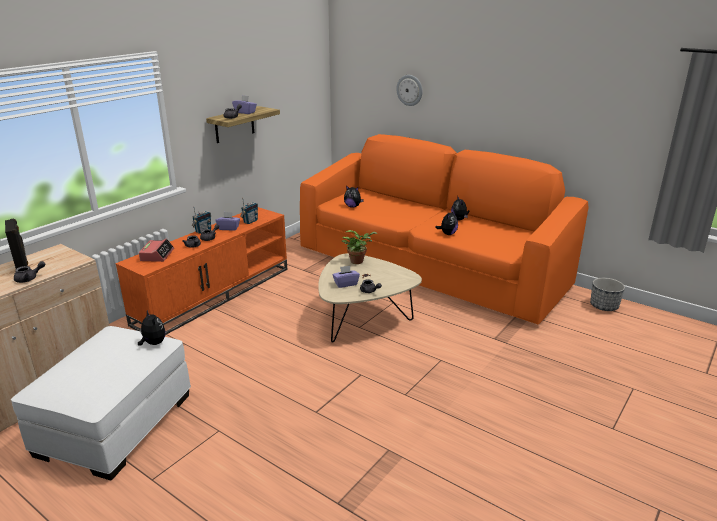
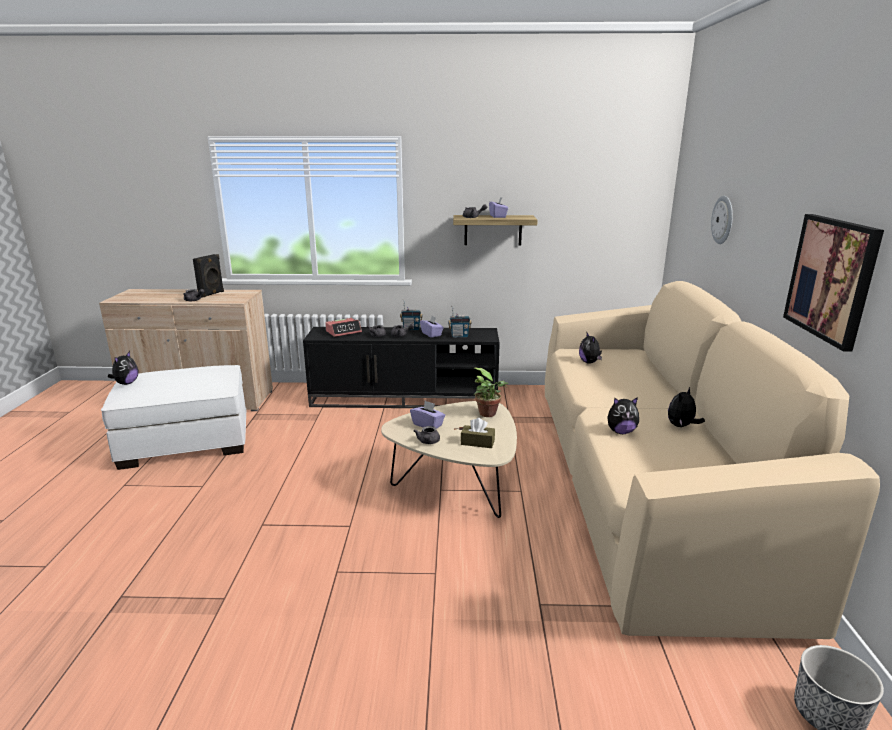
camera: 55 degrees right, 5 degrees down
(153, 343) = (215, 385): plush toy -> plush toy (126, 383)
(214, 294) = (405, 398): orange tv stand -> black tv stand
(390, 277) = (477, 442): none -> brown tissue box
(430, 267) = (643, 485): orange sofa -> beige sofa
(527, 116) = (831, 279): none -> picture

